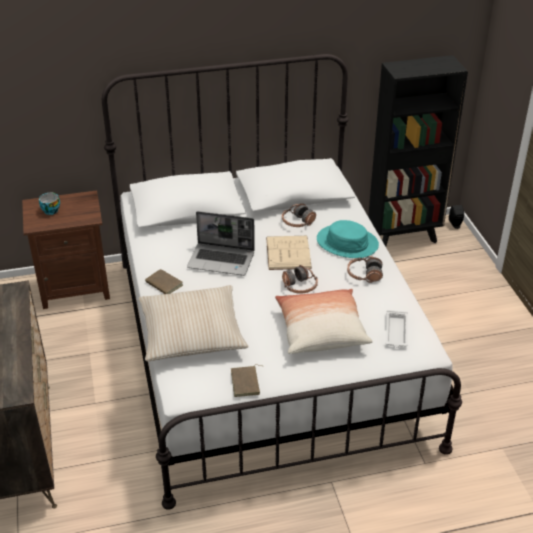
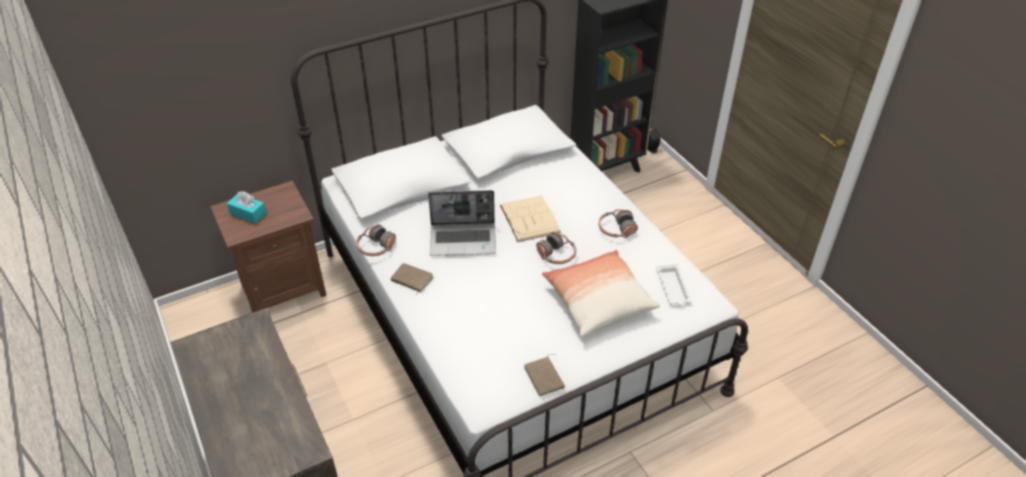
camera: 15 degrees left, 5 degrees up
(50, 210) = (248, 213): cup -> turquoise tissue box
(191, 333) = (465, 331): beige pillow -> none
(298, 222) = (526, 182): headphones -> headphones (376, 247)
(347, 242) = (585, 196): turquoise hat -> none

